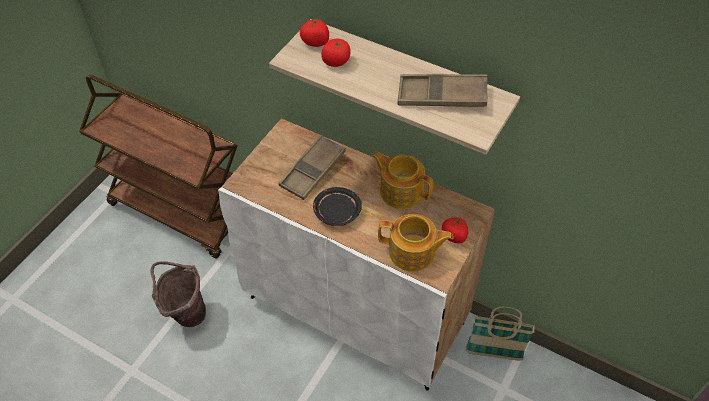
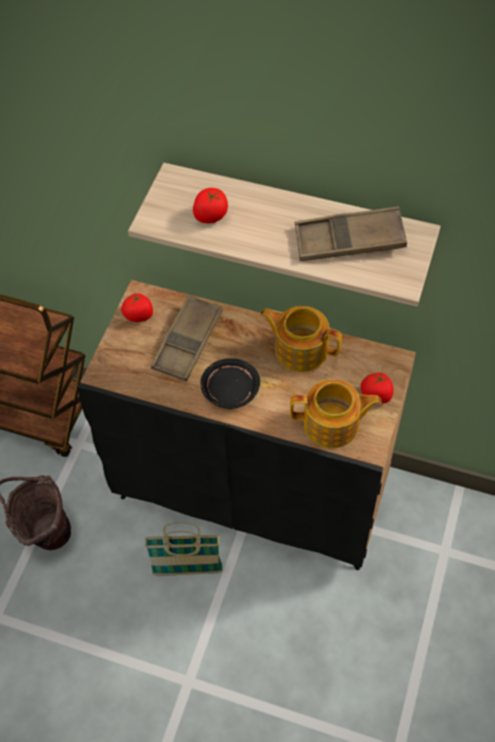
camera: 10 degrees left, 5 degrees up
(315, 42) = (178, 193): tomato -> tomato (139, 315)
(357, 310) = (254, 489): white cabinet -> black cabinet
(494, 354) = (426, 511): basket -> basket (187, 570)

